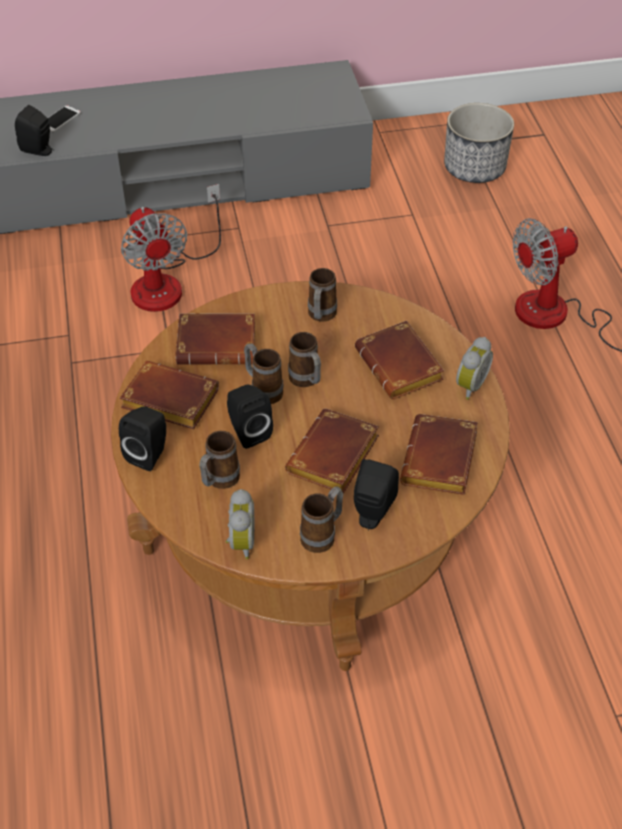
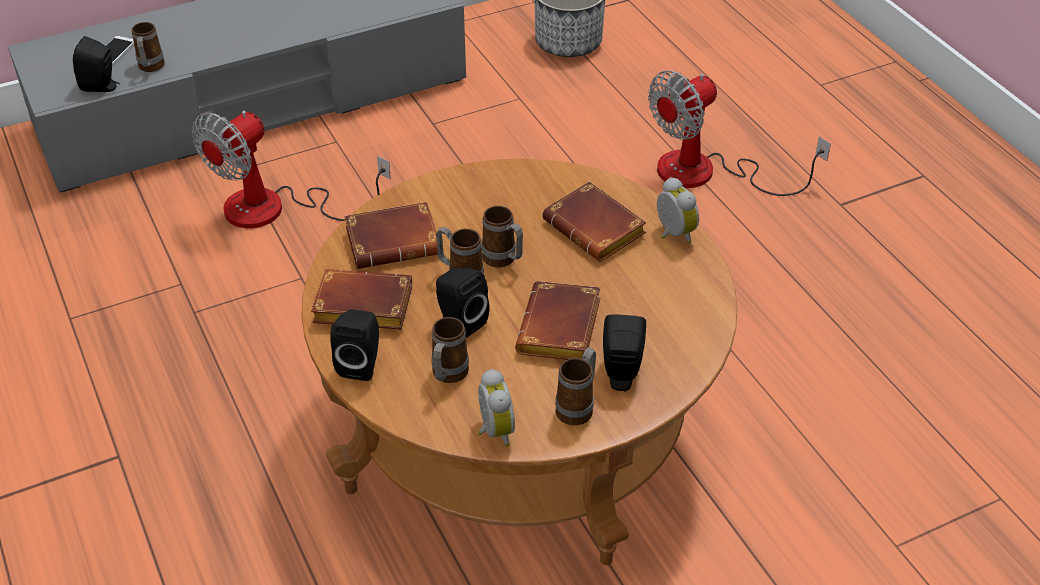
camera: 15 degrees left, 5 degrees down
(168, 281) = (276, 209): fan -> fan turned 75 degrees clockwise
(320, 316) = (494, 195): mug -> mug (150, 68)
(441, 462) = (673, 312): brown book -> none
(469, 385) = (672, 234): alarm clock -> alarm clock turned 45 degrees counterclockwise

